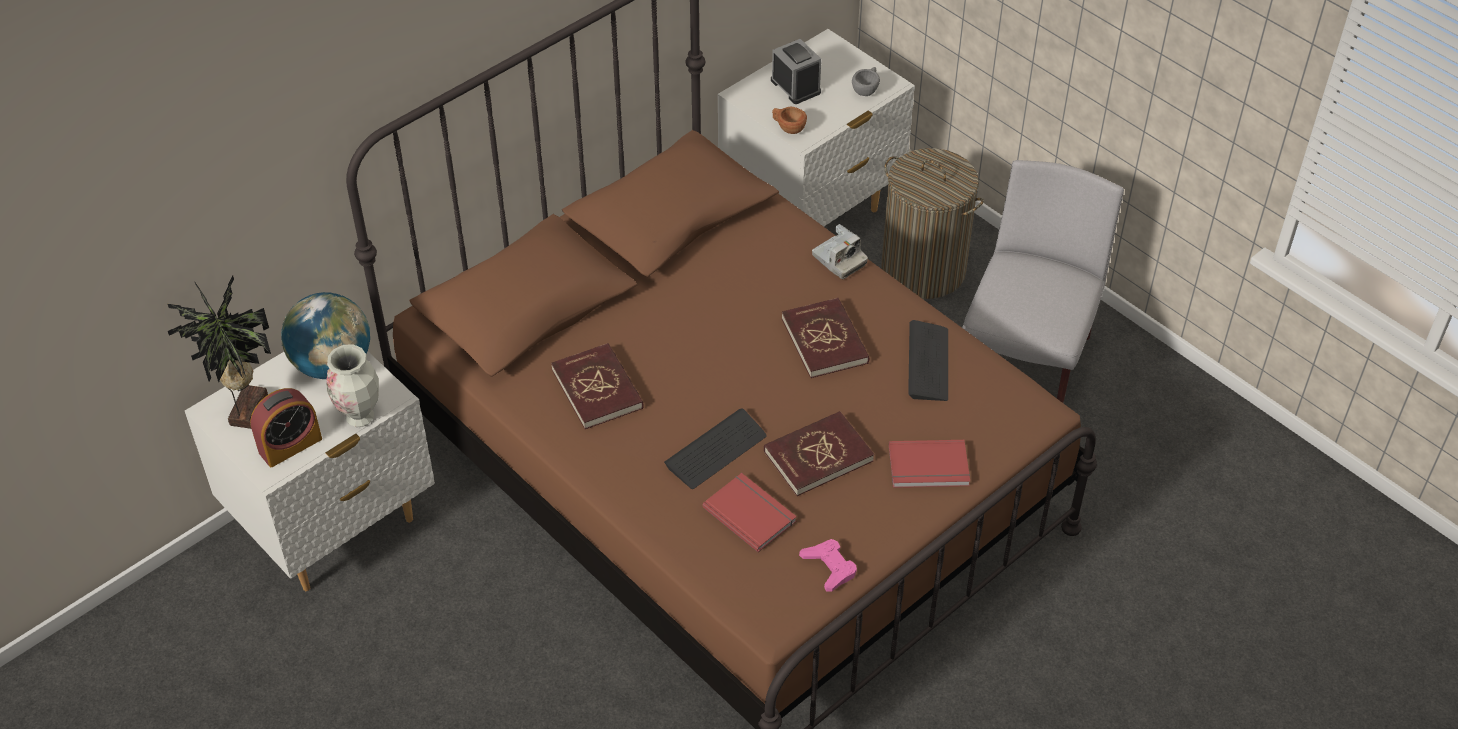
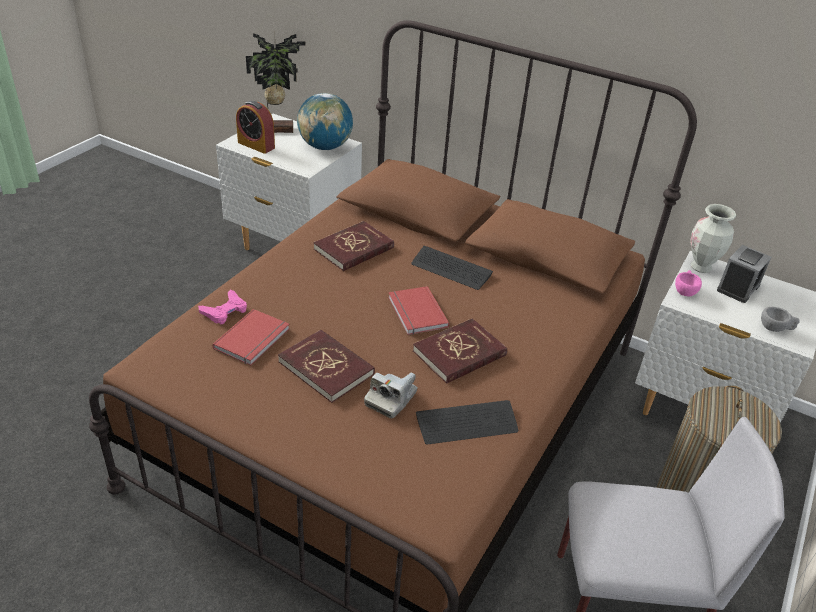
camera: 70 degrees right, 10 degrees down
(360, 417) = (286, 162): vase -> vase (700, 267)
(716, 450) = (314, 312): keyboard -> keyboard (451, 269)
(788, 128) = (684, 291): brown cup -> pink cup
(829, 567) = (204, 392): pink game controller -> pink game controller (225, 311)
(839, 260) = (559, 348): camera -> camera (391, 399)
(929, 468) = (335, 442): red book -> red book (415, 313)

